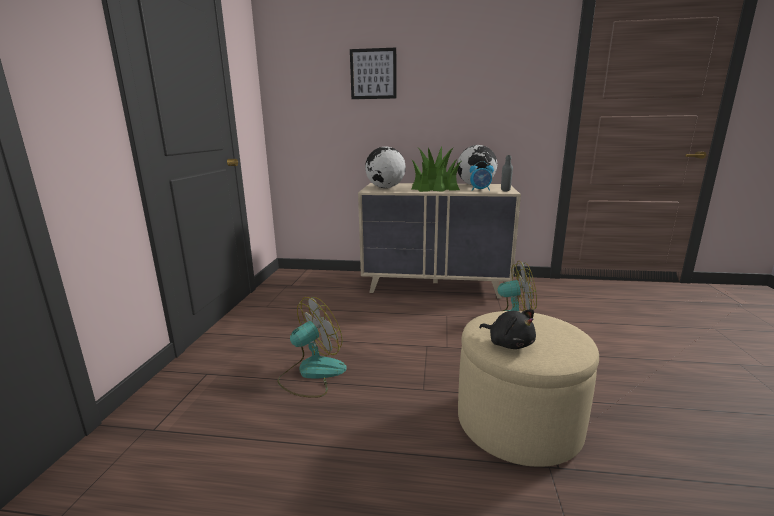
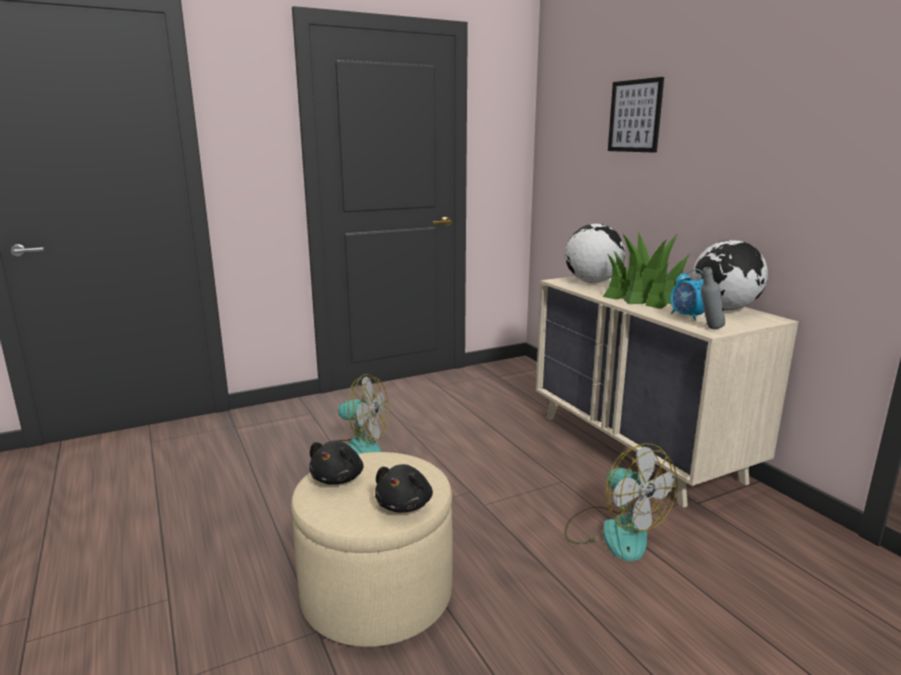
camera: 55 degrees right, 0 degrees up
(565, 330) = (405, 505): none -> black plush toy

